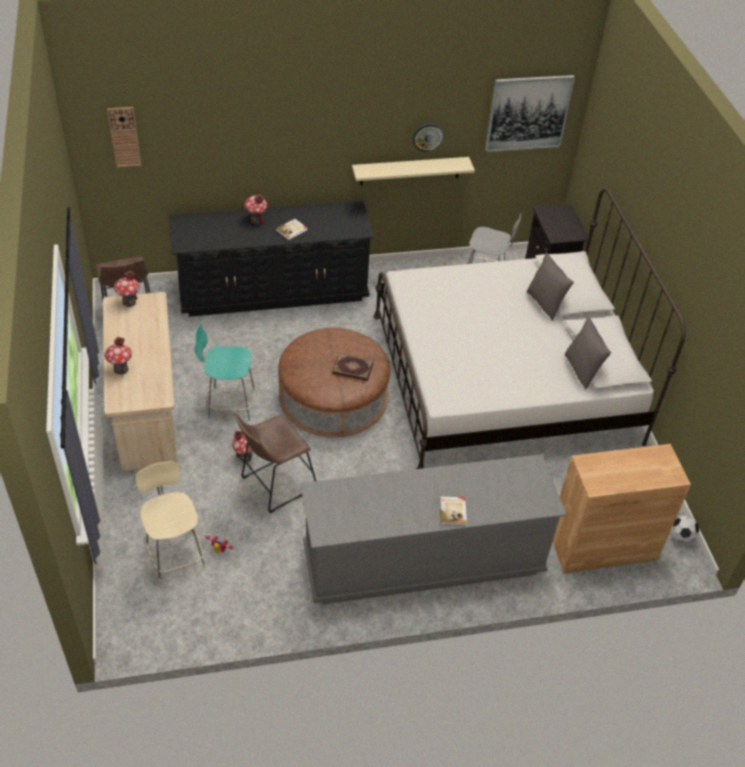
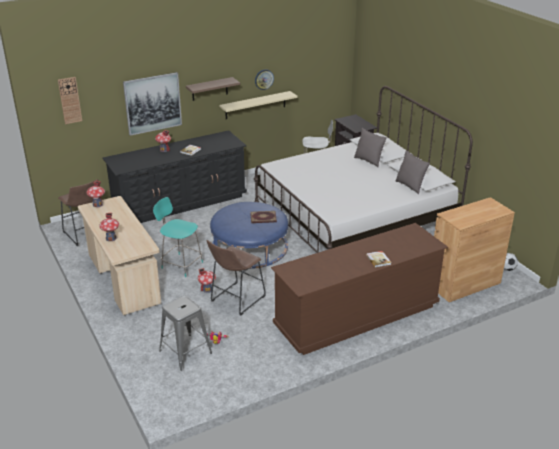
camera: 15 degrees left, 15 degrees down
(175, 554) = (185, 352): beige chair -> grey stool
(229, 403) = (181, 265): turquoise chair -> turquoise chair turned 45 degrees clockwise
(333, 395) = (249, 246): brown ottoman -> blue ottoman
(338, 142) = (209, 89): none -> shelf
(423, 559) = (357, 316): grey dresser -> brown dresser
(528, 113) = (321, 56): picture -> picture (152, 103)

